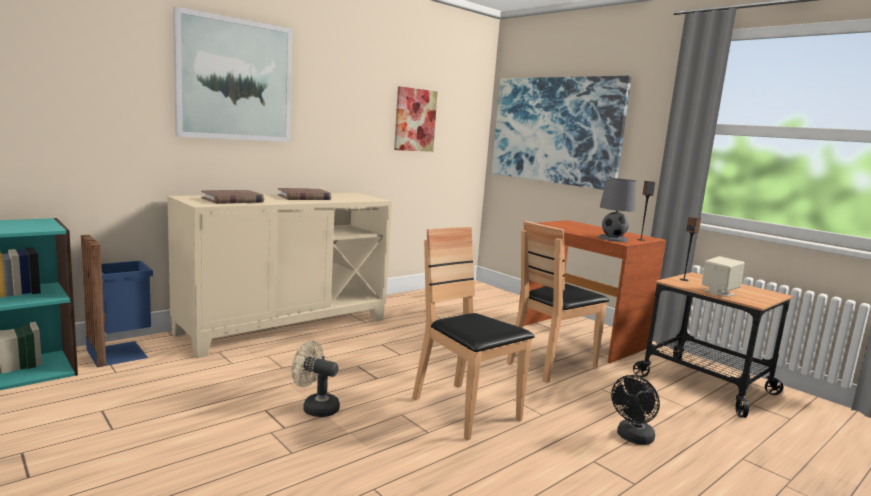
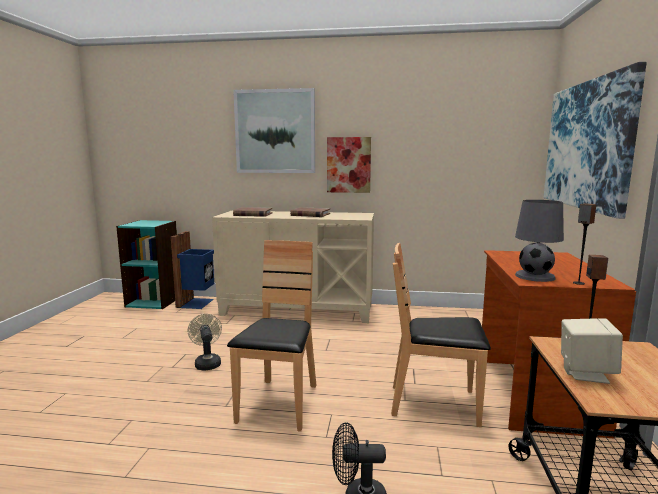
camera: 50 degrees right, 0 degrees up
(415, 120) = (441, 148): picture -> picture (348, 165)

